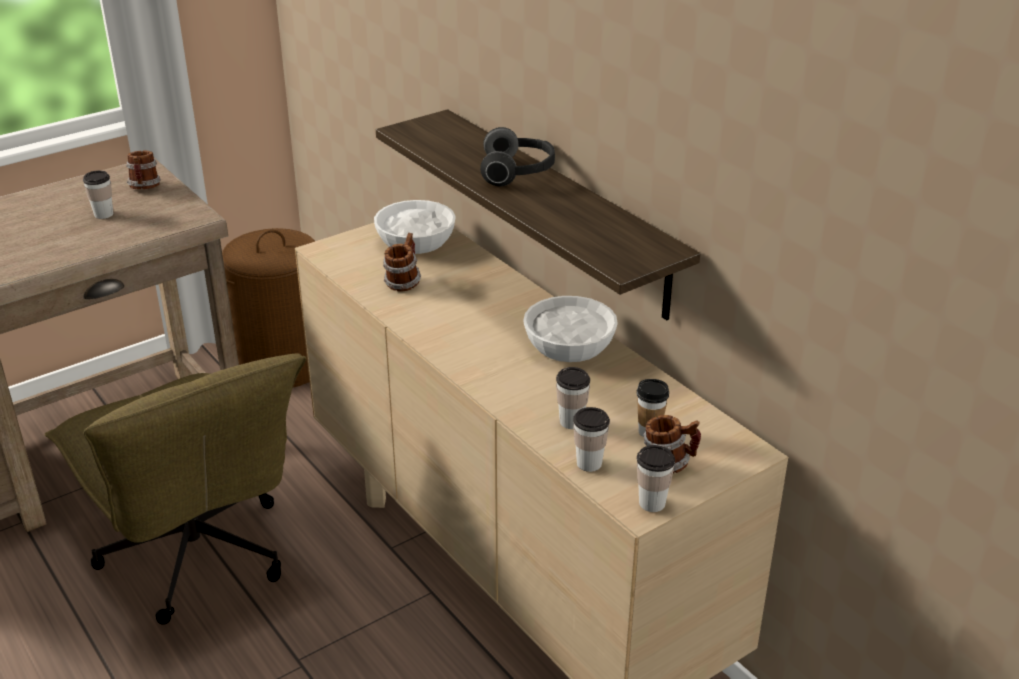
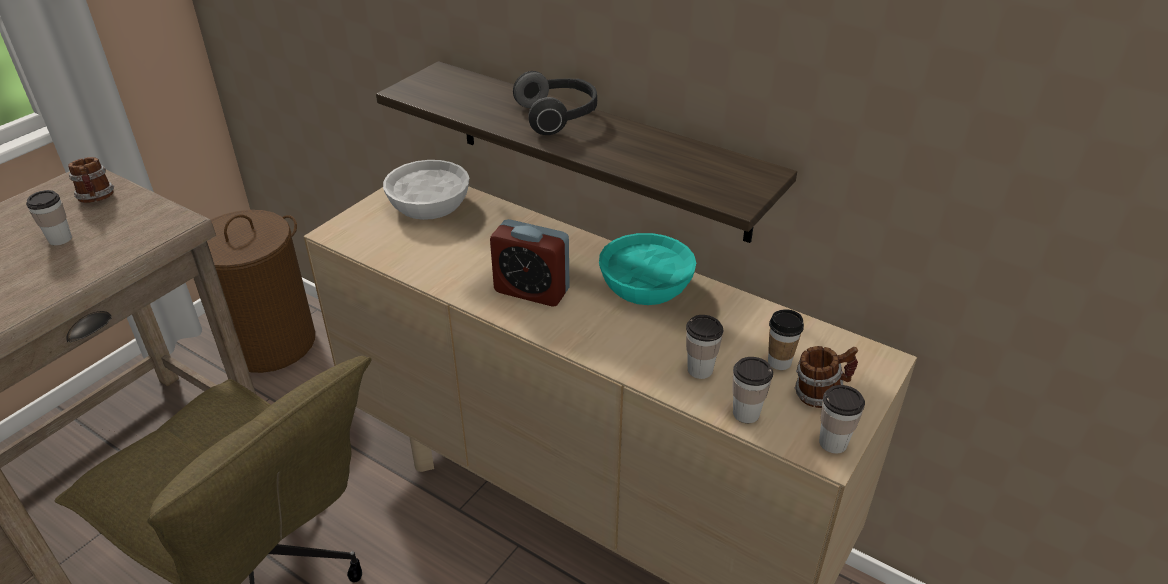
camera: 20 degrees left, 5 degrees up
(403, 282) = (441, 252): mug -> none
(462, 329) = (531, 291): none -> alarm clock
(570, 345) = (647, 285): white bowl -> turquoise bowl

